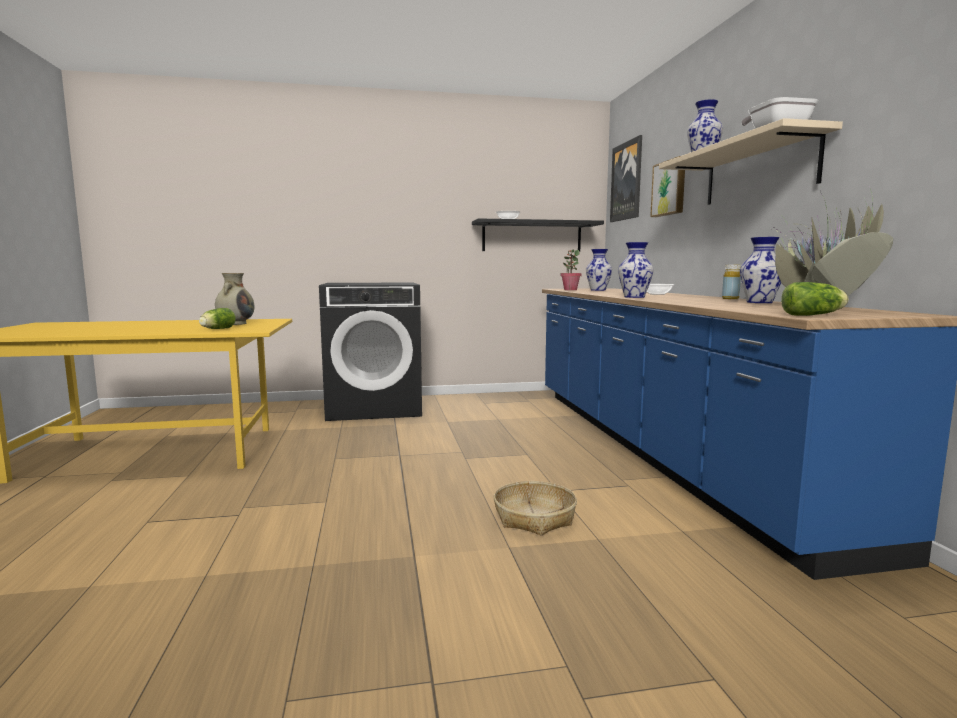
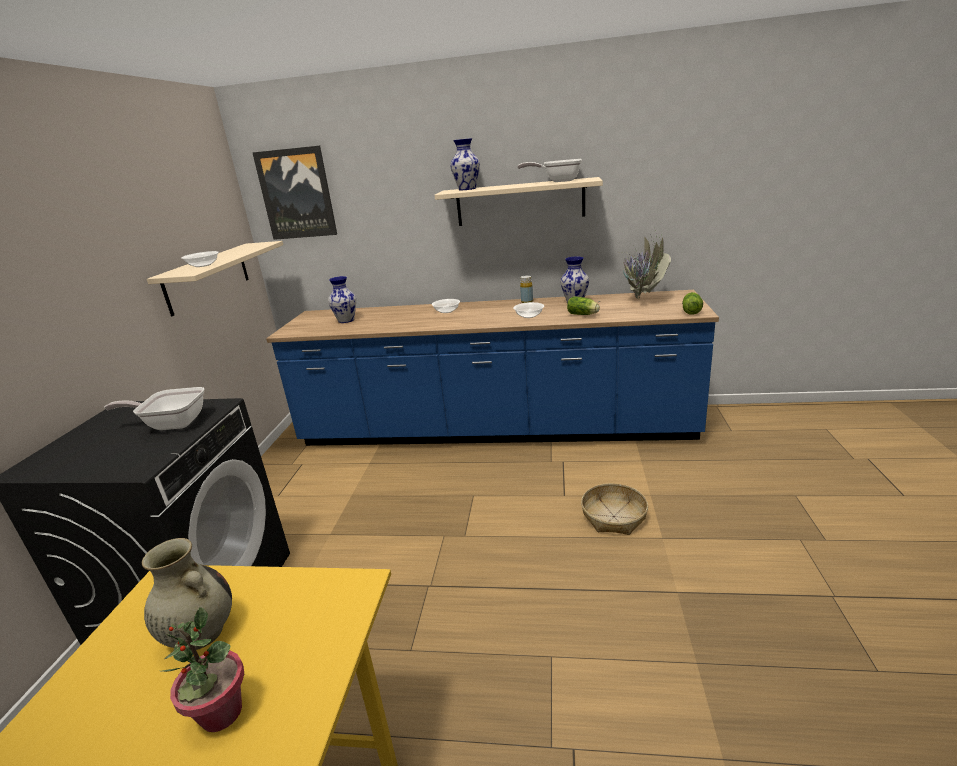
camera: 70 degrees left, 15 degrees up
(216, 329) = (294, 646): lettuce -> lettuce (583, 315)
(383, 283) = (171, 423): none -> frying pan
(532, 236) = (208, 277): black shelf -> beige shelf
(570, 290) = (323, 329): potted plant -> potted plant (221, 713)
(635, 297) = (485, 322): vase -> none
(670, 188) = (391, 207): picture -> none
(676, 299) = (529, 316): none -> bowl

